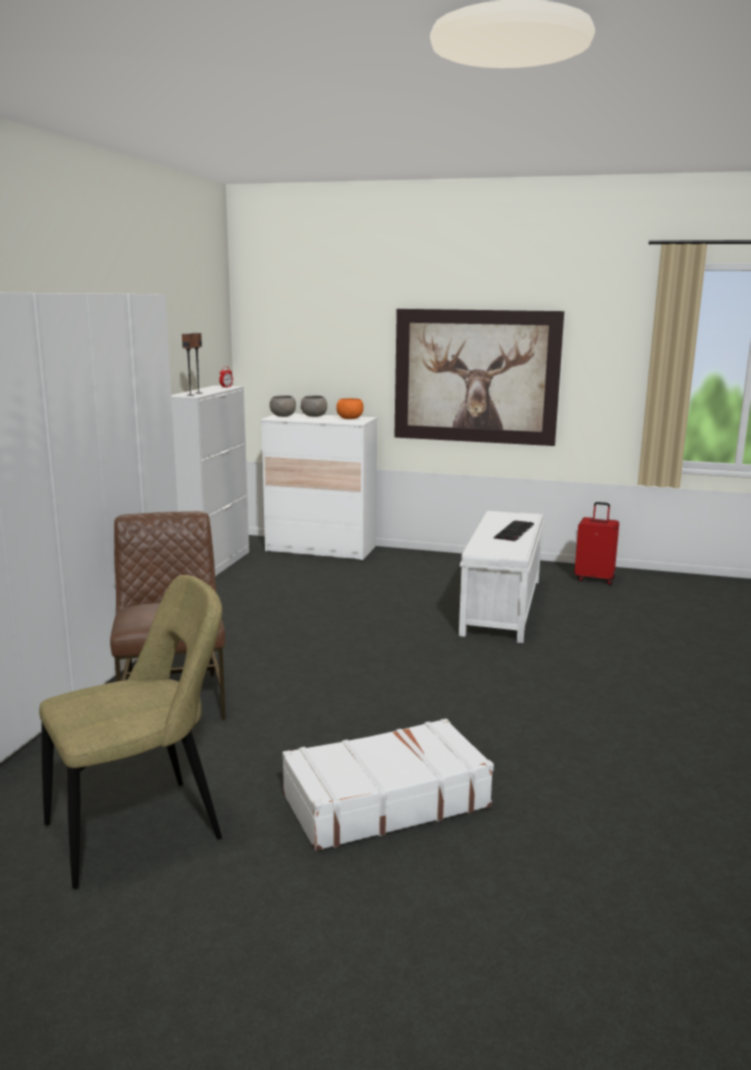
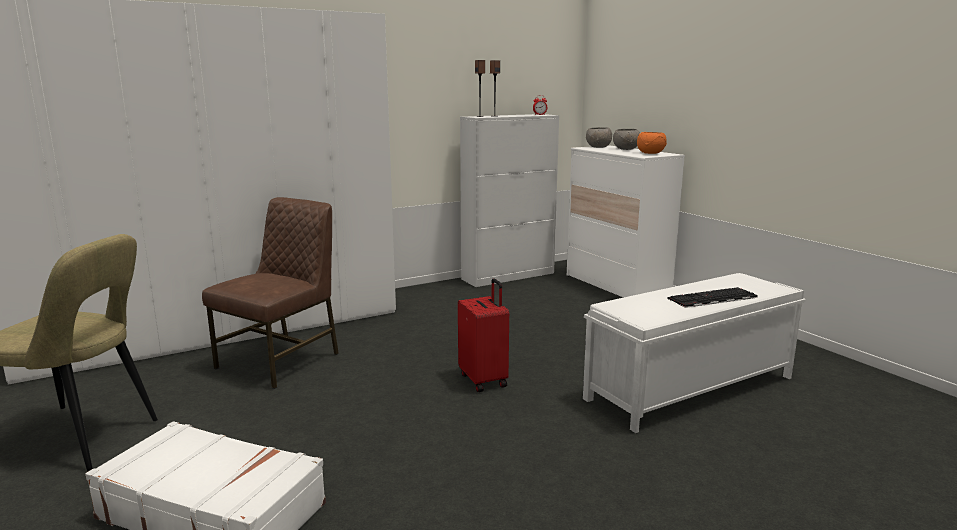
camera: 45 degrees right, 0 degrees up
(476, 376) = (789, 110): picture -> none
(595, 579) = (884, 399): red suitcase -> red suitcase (484, 380)

